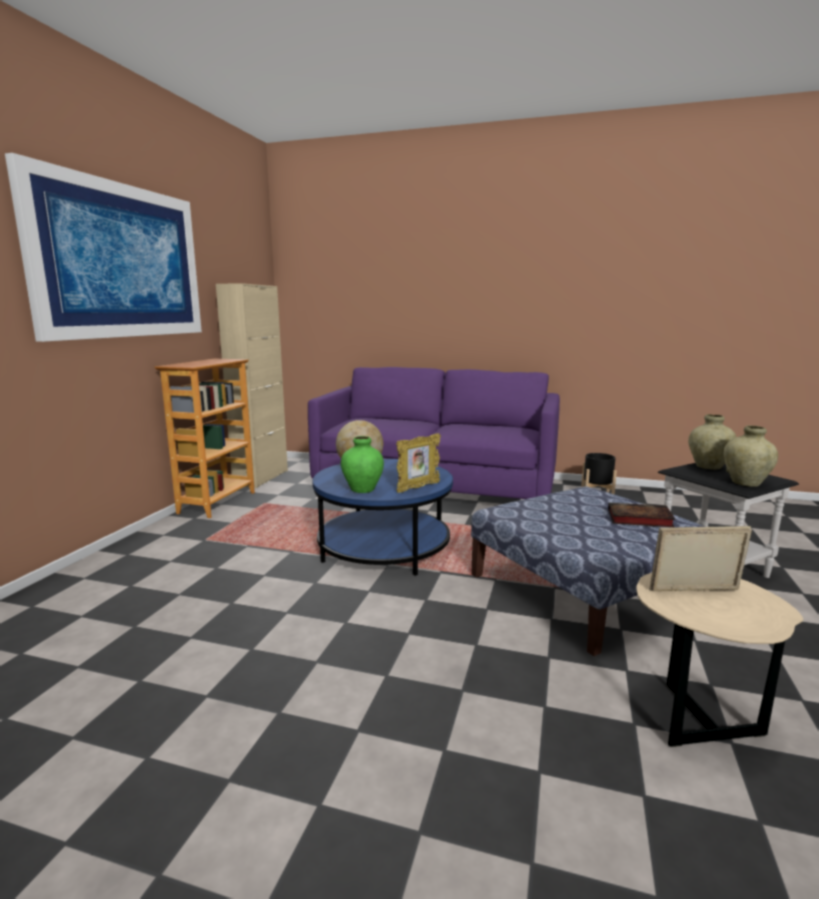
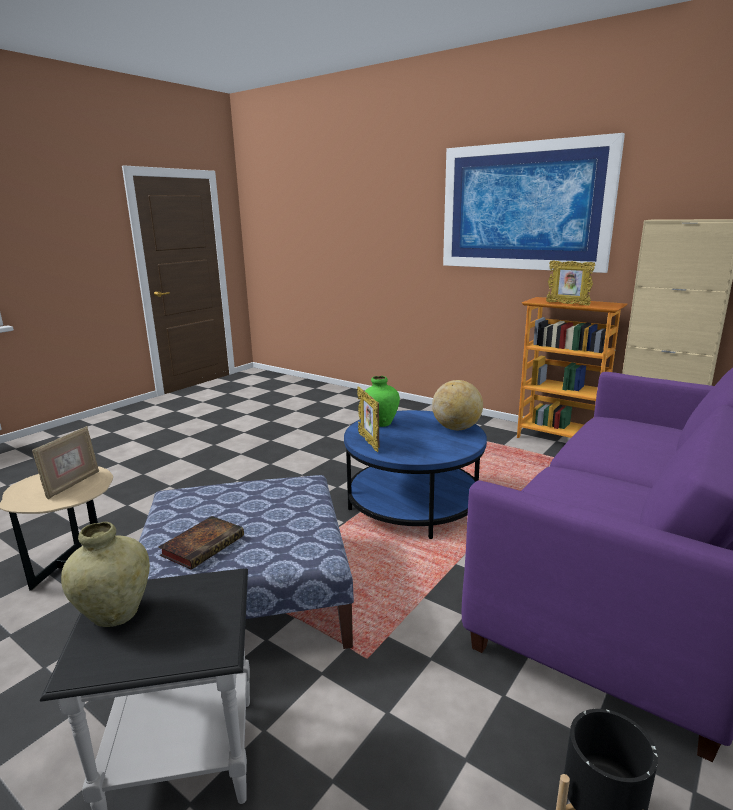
camera: 110 degrees right, 5 degrees up
(214, 363) = (567, 304): none -> picture frame
(708, 466) = (207, 630): beige vase -> none

